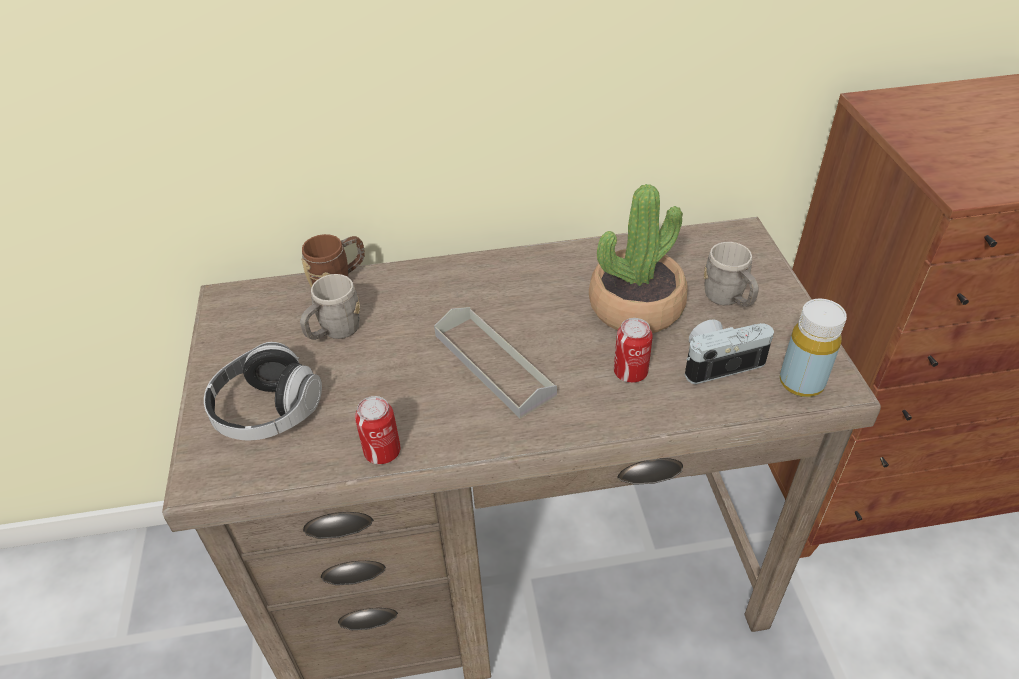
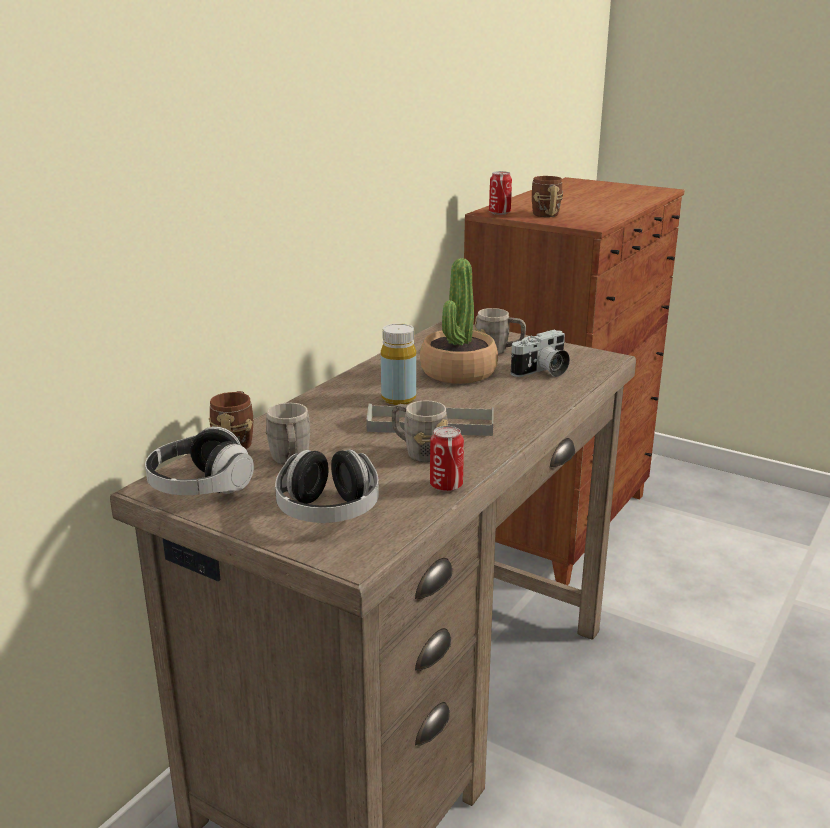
camera: 50 degrees left, 20 degrees down
(246, 318) = (200, 487): none -> headphones
(430, 392) = (418, 452): none -> grey mug
(630, 372) = (510, 394): can -> can (499, 213)
(719, 361) = (542, 372): camera -> camera turned 150 degrees counterclockwise
(801, 382) = (592, 363): yellow bottle -> yellow bottle (398, 399)
(946, 132) = (542, 213): none -> brown mug

